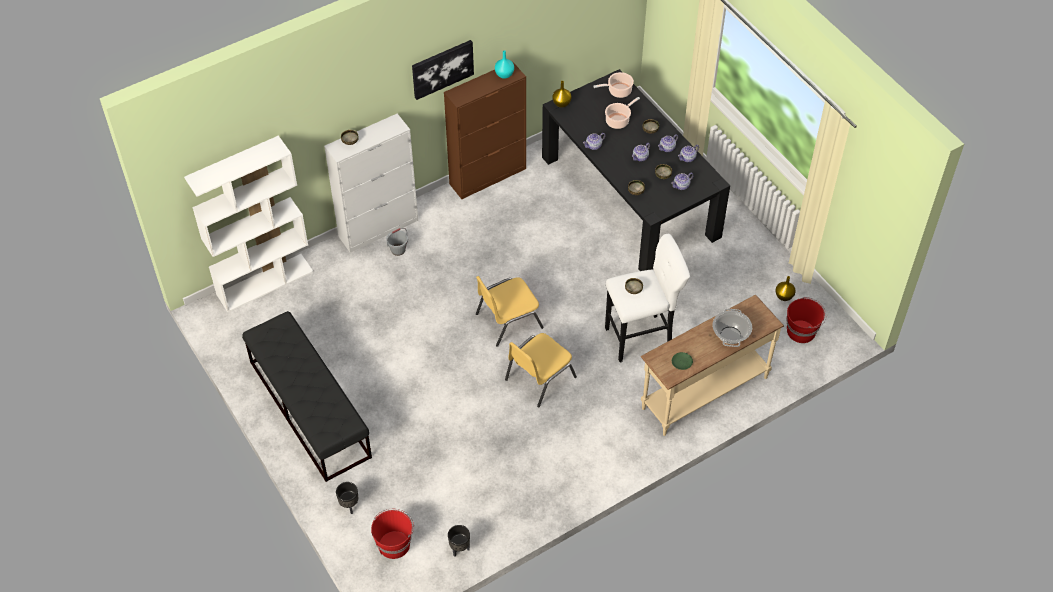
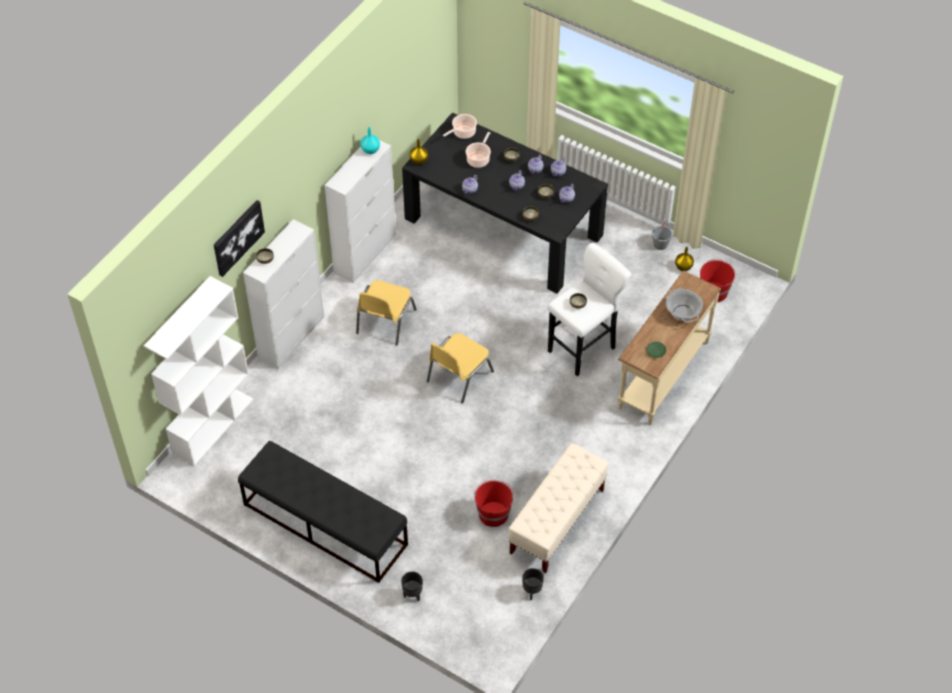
camera: 25 degrees left, 0 degrees up
(394, 544) = (472, 611): red bucket -> red bucket (493, 513)
(398, 250) = (321, 350): grey bucket -> grey bucket (660, 244)
(442, 68) = (321, 162): picture -> picture (238, 237)
(488, 176) = (365, 253): brown cabinet -> white cabinet
(521, 492) = (557, 521): none -> beige bench
(539, 378) = (515, 417): yellow chair -> yellow chair (385, 322)

